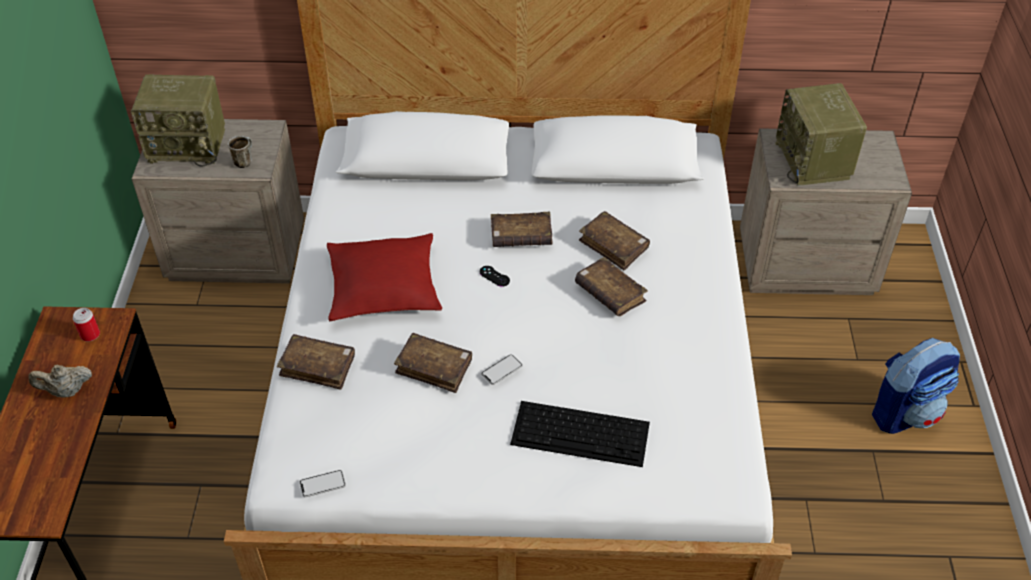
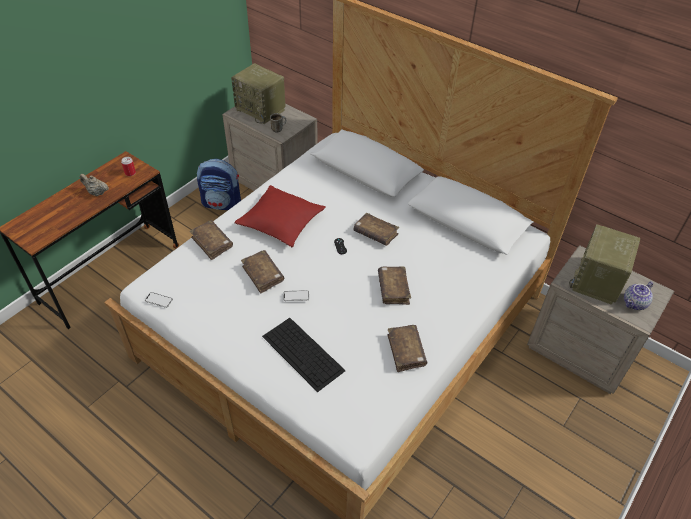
camera: 35 degrees right, 0 degrees up
(614, 246) = (421, 265): brown book -> brown book (406, 351)
(870, 166) = (635, 303): none -> teapot
(905, 412) = (567, 476): backpack -> backpack (222, 204)

